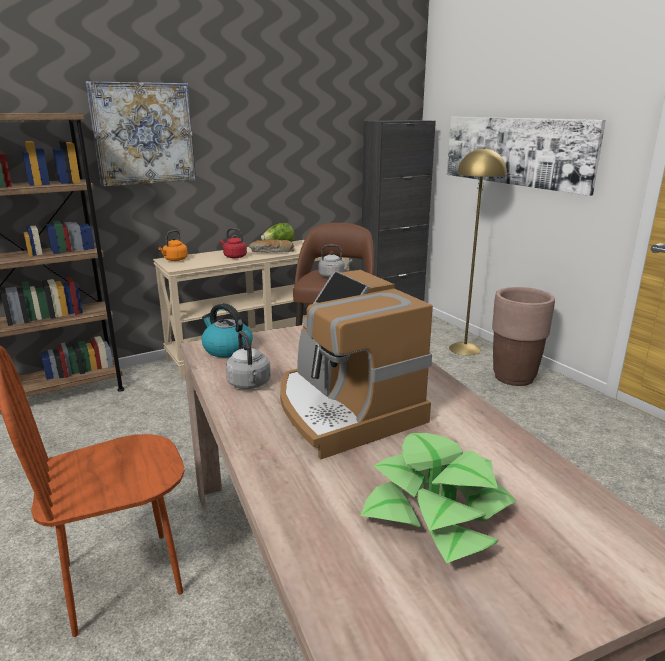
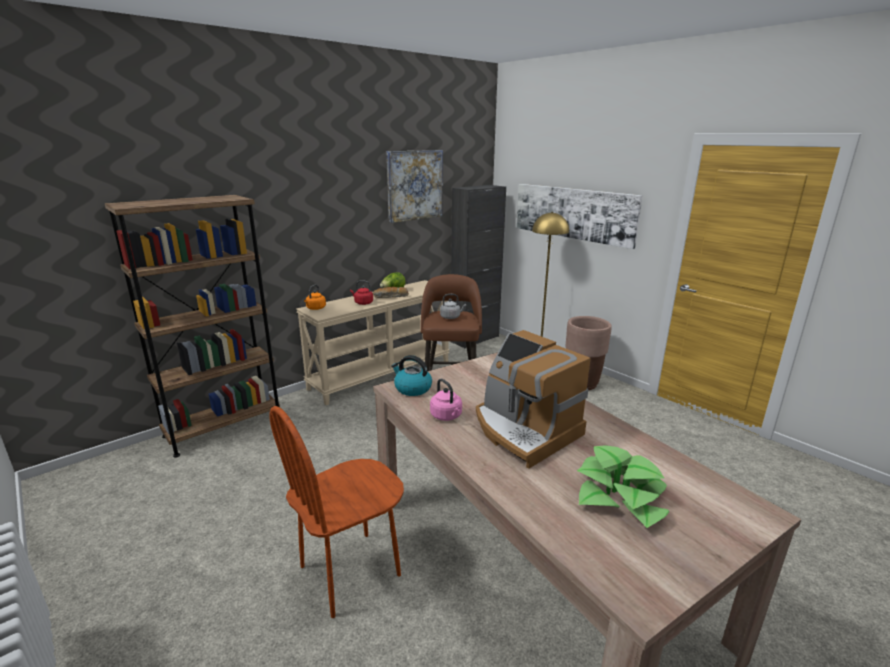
camera: 10 degrees left, 0 degrees up
(144, 134) = (288, 208): picture -> picture (415, 185)
(249, 384) = (447, 416): grey kettle -> pink kettle

